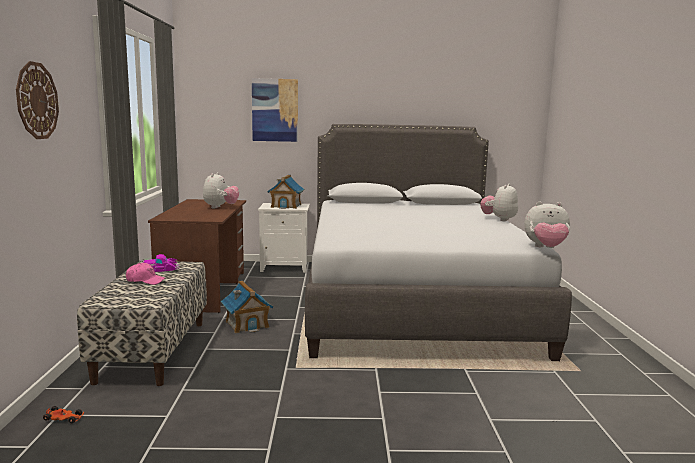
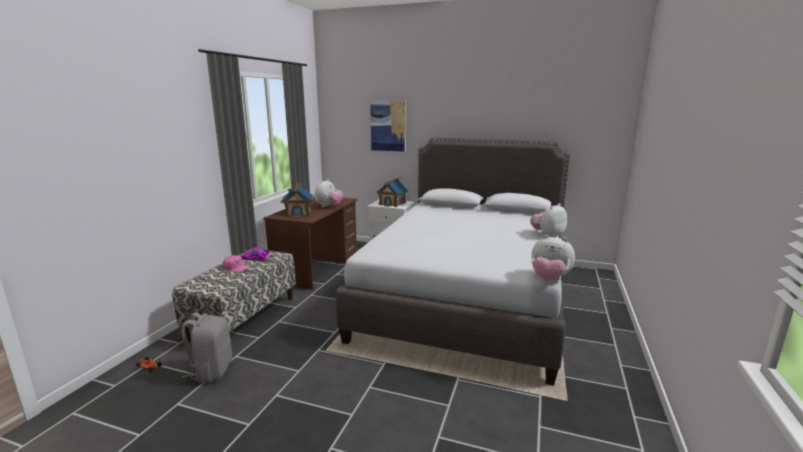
camera: 20 degrees right, 5 degrees up
(37, 101) = (145, 143): wall clock -> none
(163, 409) = (211, 371): none -> grey backpack
(247, 324) = (323, 303): toy house -> toy house (298, 213)

